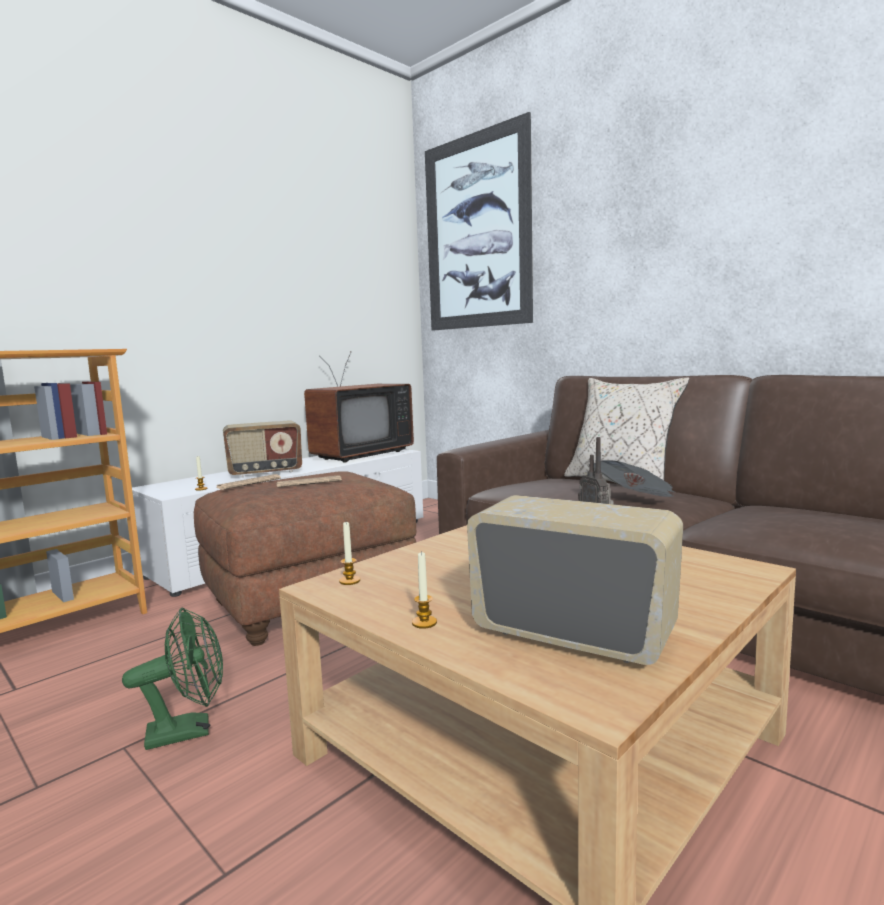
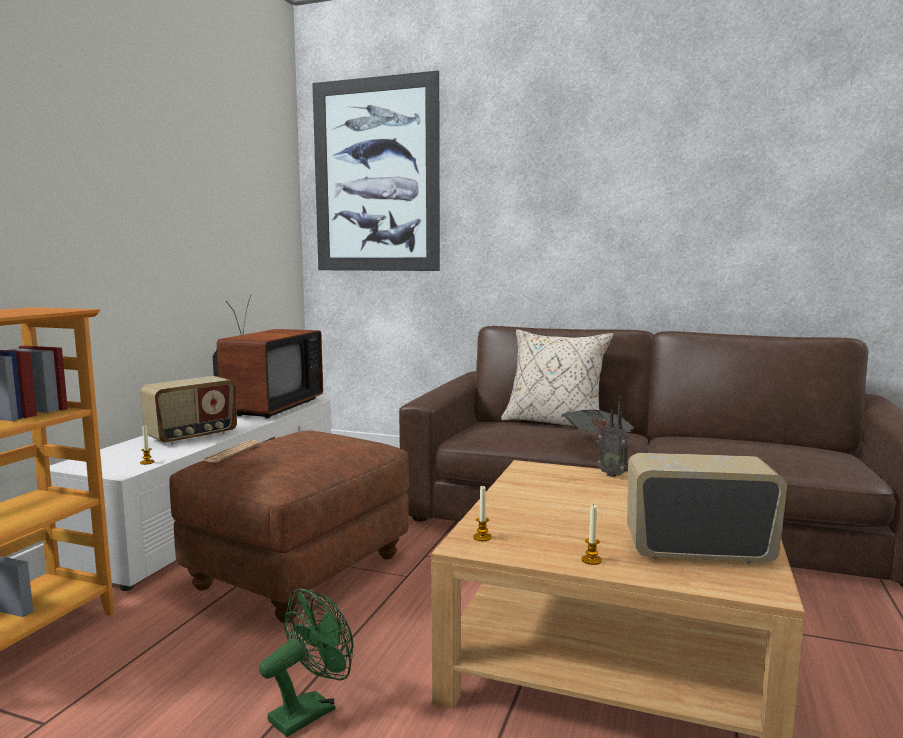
camera: 25 degrees left, 0 degrees up
(309, 483) = (302, 447): newspaper -> none

